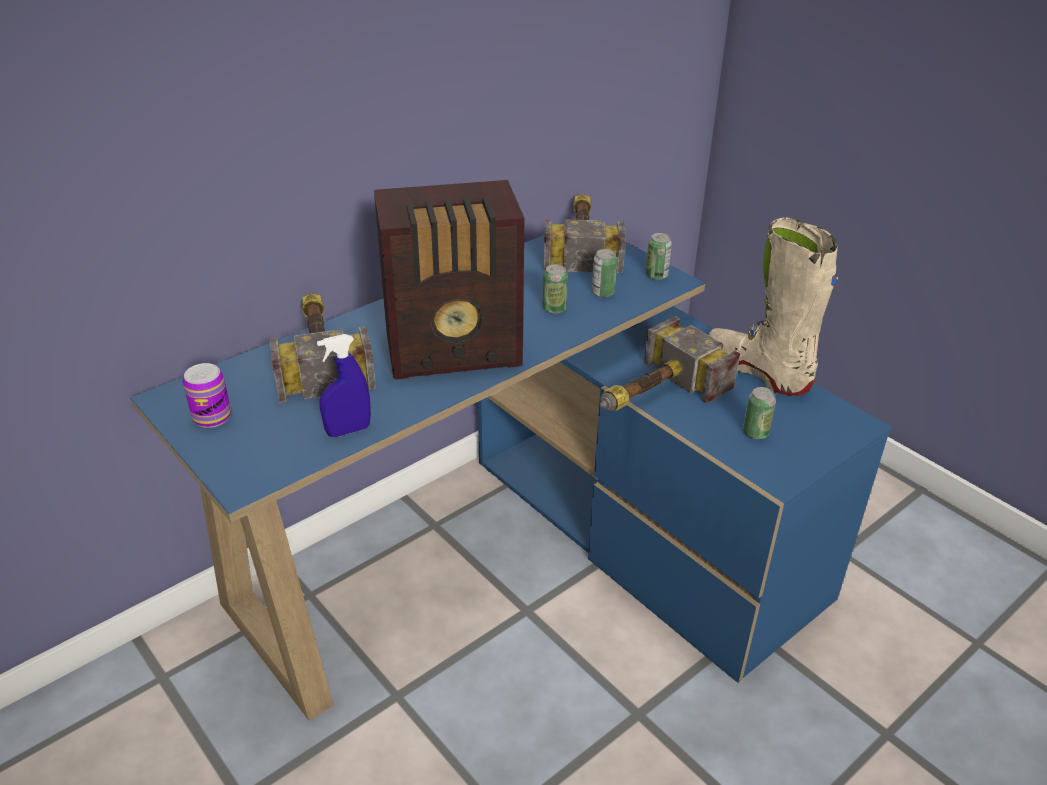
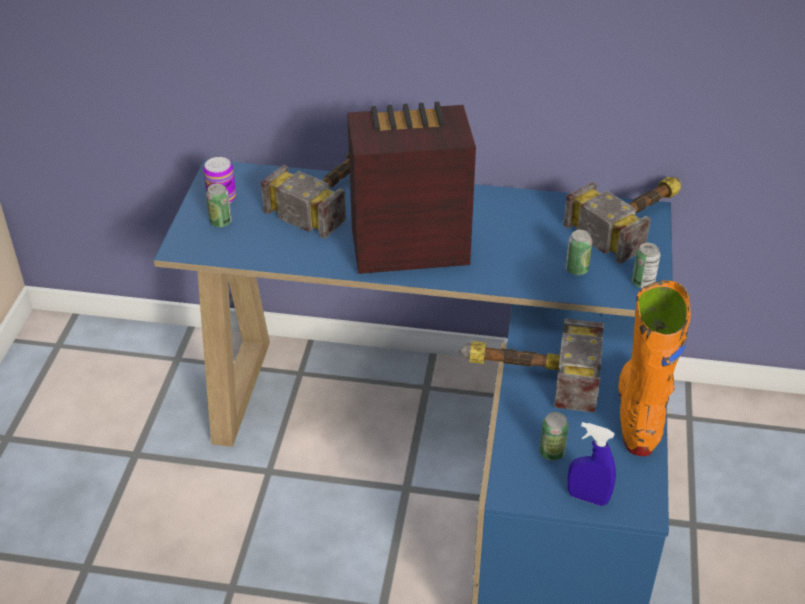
camera: 50 degrees right, 5 degrees up
(348, 430) = (271, 254): blue spray bottle -> blue spray bottle (587, 497)
(456, 352) = (406, 247): radio -> radio turned 135 degrees clockwise
(554, 309) = (520, 259): can -> can (221, 222)
(758, 370) = (639, 414): beige boot -> orange boot

